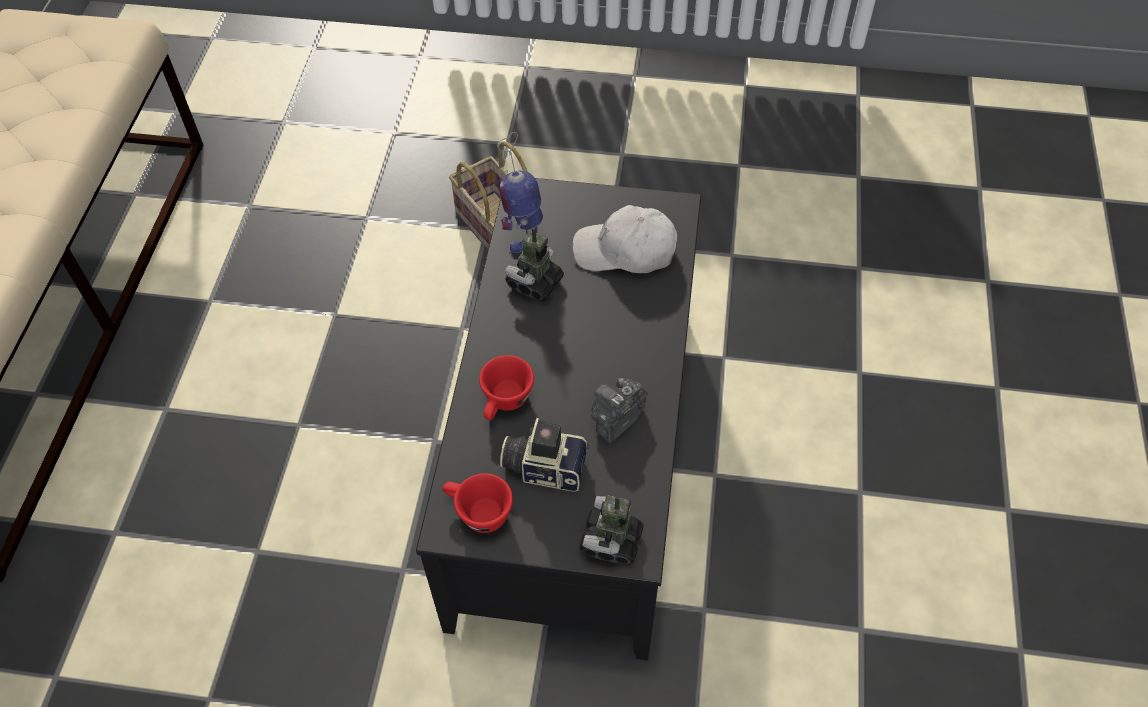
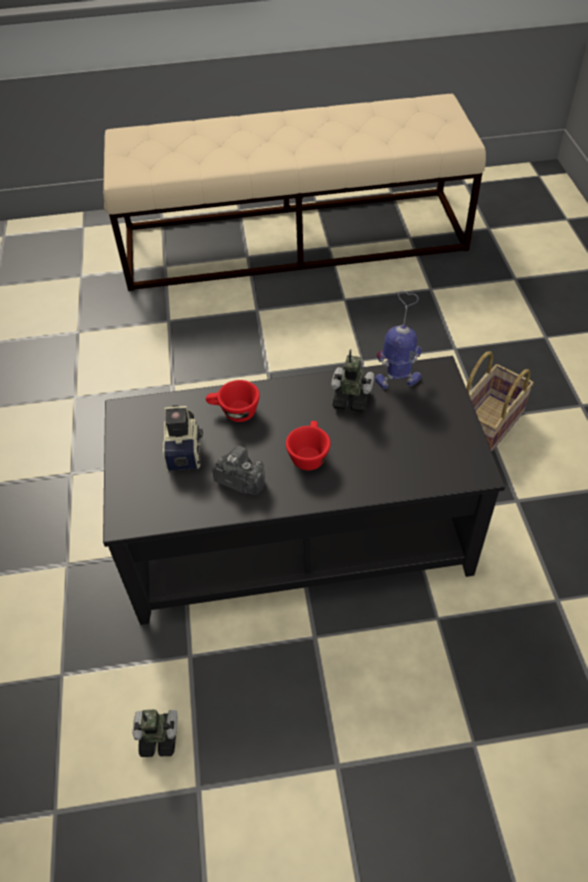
camera: 75 degrees right, 5 degrees down
(477, 513) = (139, 422): red cup -> red cup (308, 454)
(611, 541) = (131, 503): toy robot -> toy robot (159, 738)
(625, 251) = (410, 447): white cap -> none

